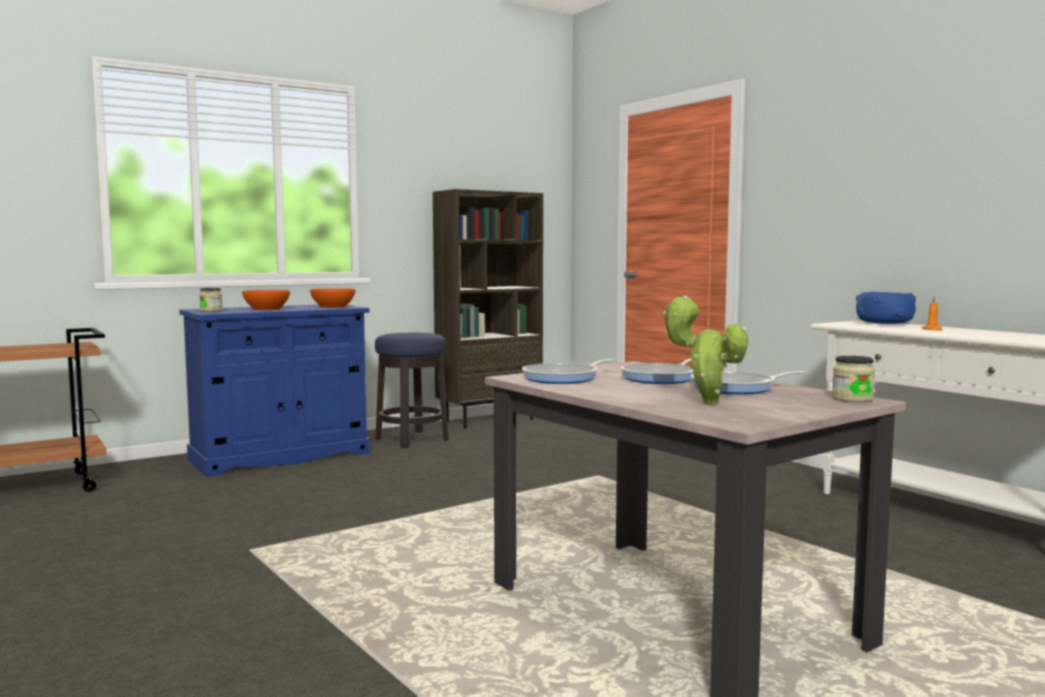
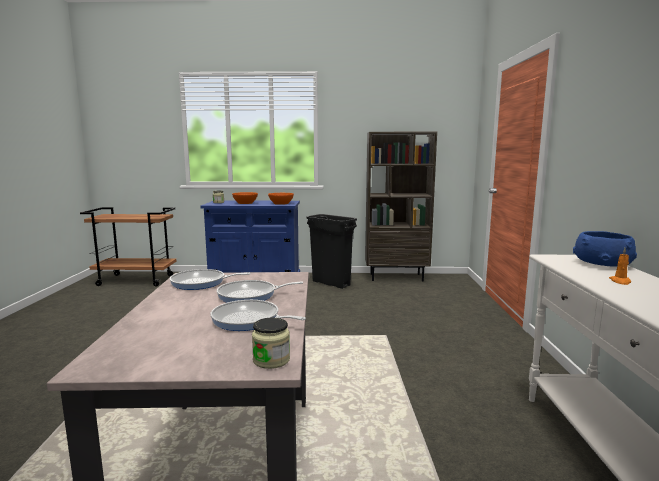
camera: 35 degrees right, 5 degrees up
(412, 440) = (331, 283): stool -> black trash can
(705, 403) = (164, 333): potted plant -> none

